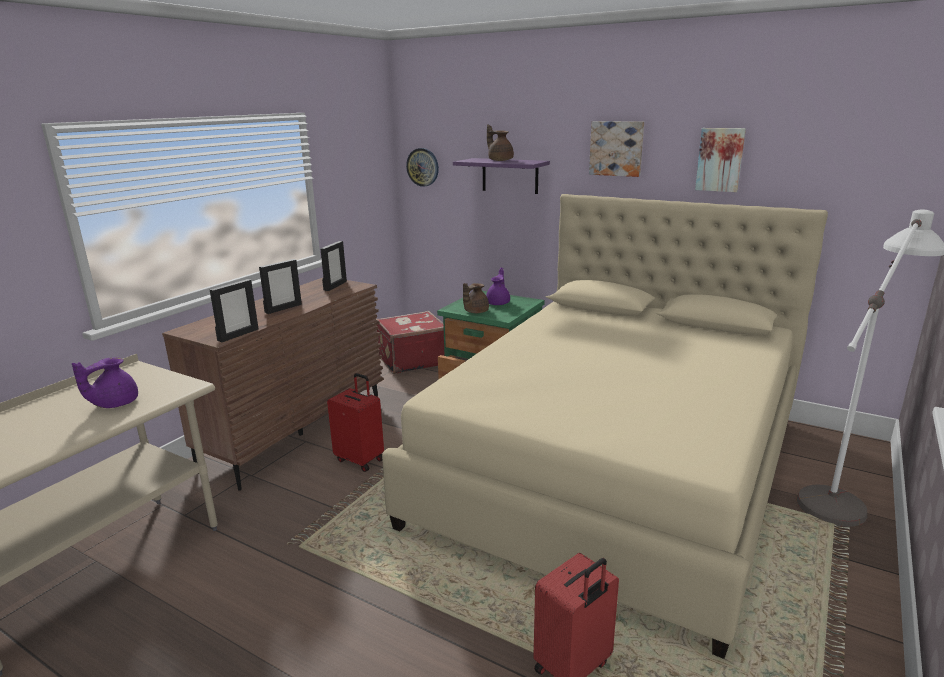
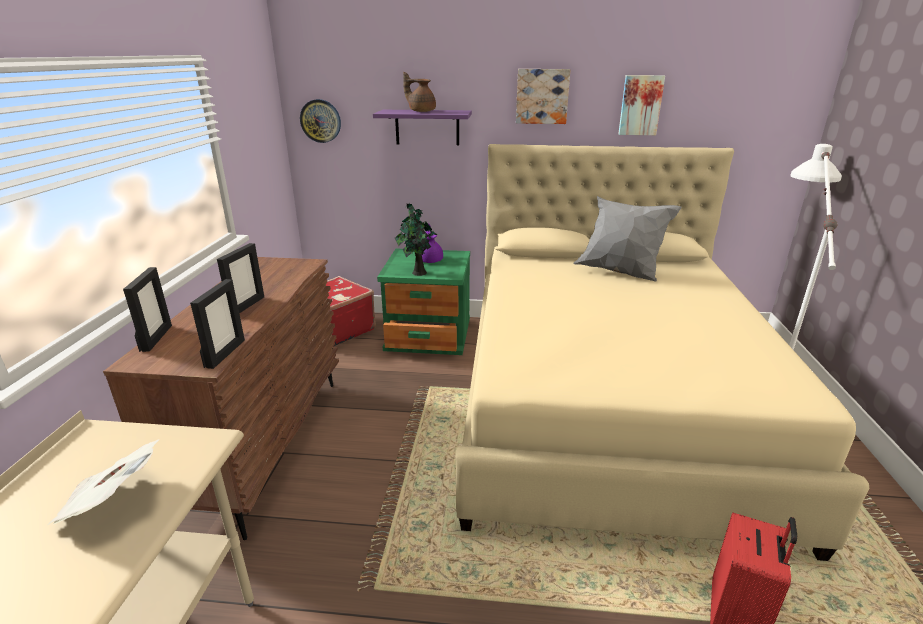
camera: 25 degrees left, 5 degrees up
(114, 403) = (113, 502): purple teapot -> newspaper
(335, 286) = (279, 267): picture frame -> picture frame (156, 338)
(360, 459) = (364, 458): red suitcase -> none
(475, 312) = (418, 273): brown teapot -> potted plant
(657, 334) = (620, 273): none -> grey pillow

